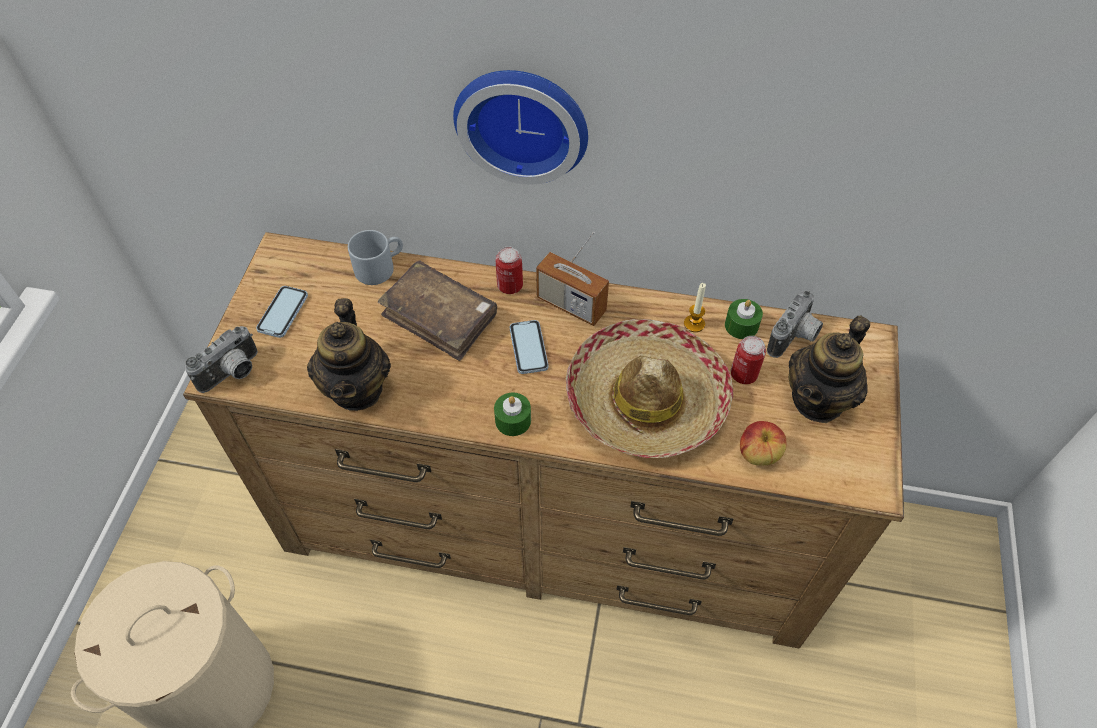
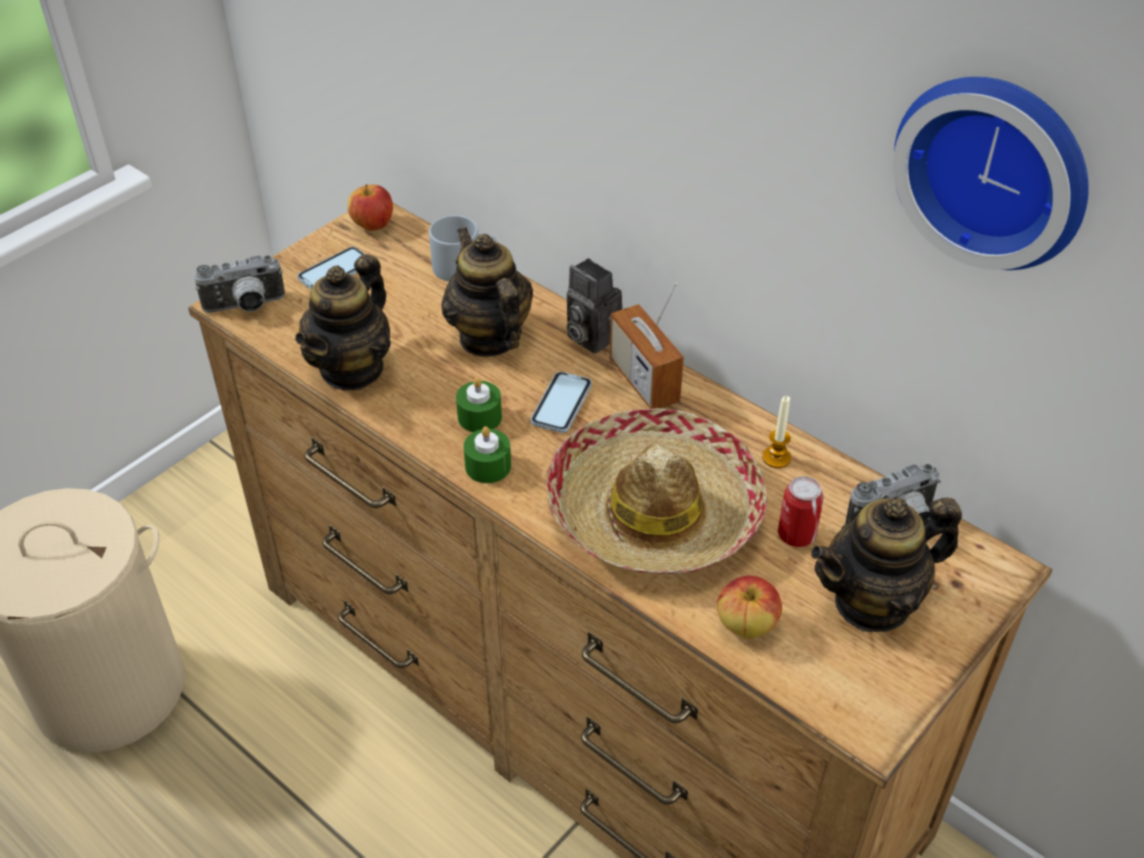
camera: 30 degrees right, 10 degrees down
(283, 260) = (373, 225): none -> apple
(440, 317) = (489, 337): brown book -> teapot
(510, 286) = (589, 336): can -> camera
(523, 120) = (637, 121): wall clock -> wall clock (996, 168)
(741, 325) = (835, 483): green candle -> green candle (479, 417)

